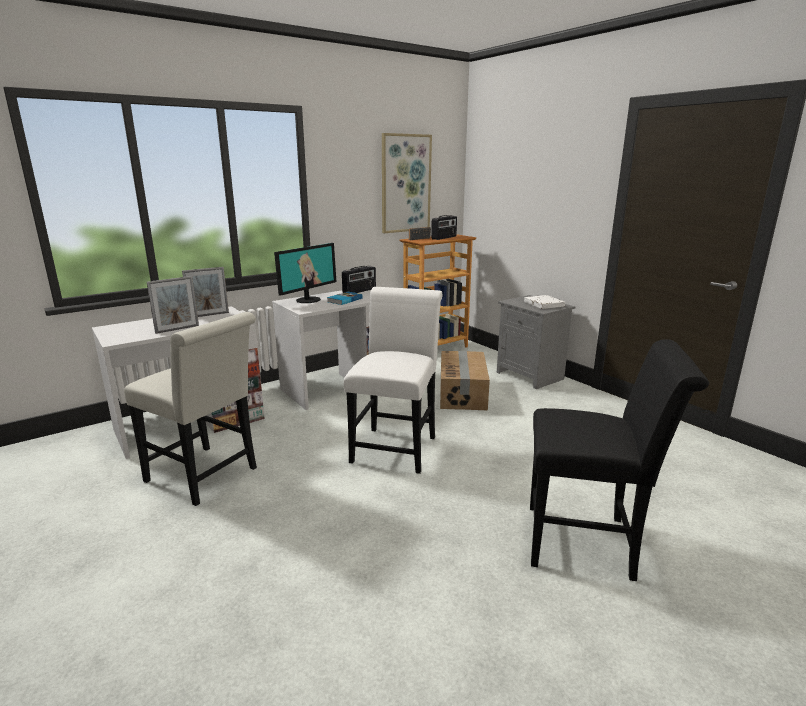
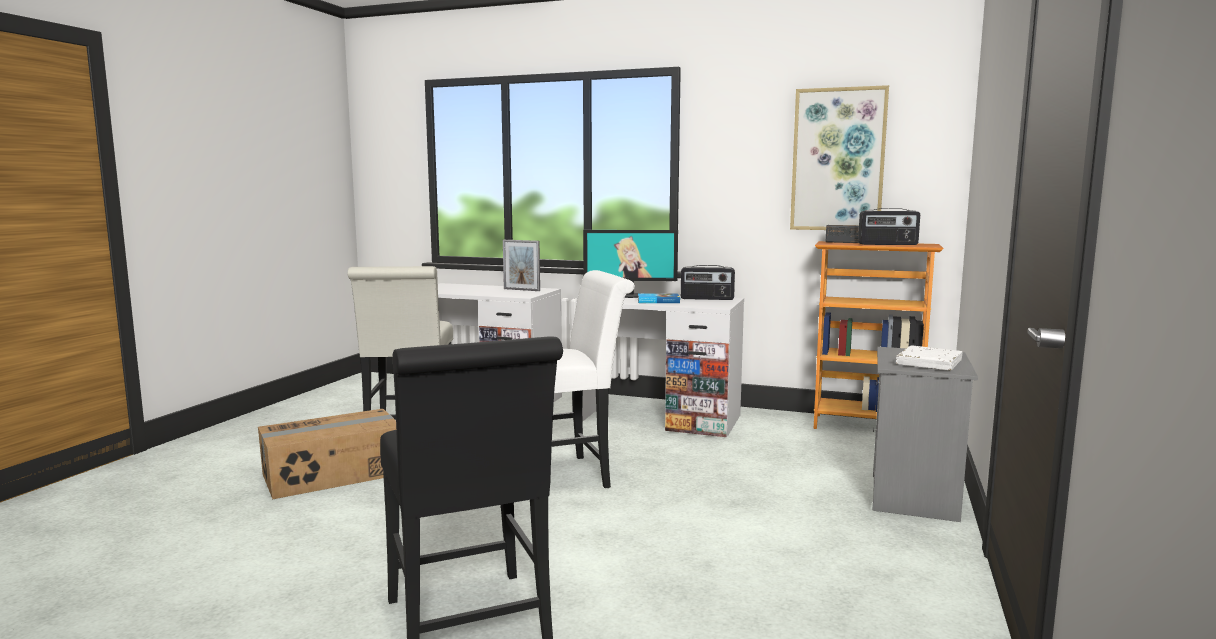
camera: 55 degrees right, 10 degrees down
(177, 329) = (469, 292): picture frame -> none
(463, 393) = (760, 472): cardboard box -> cardboard box (333, 474)

